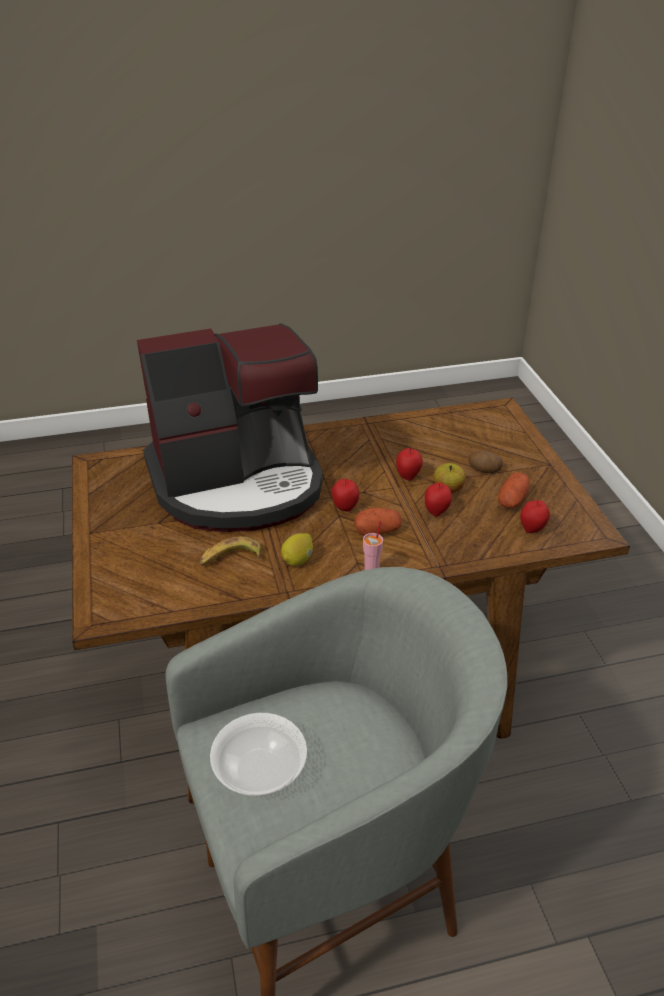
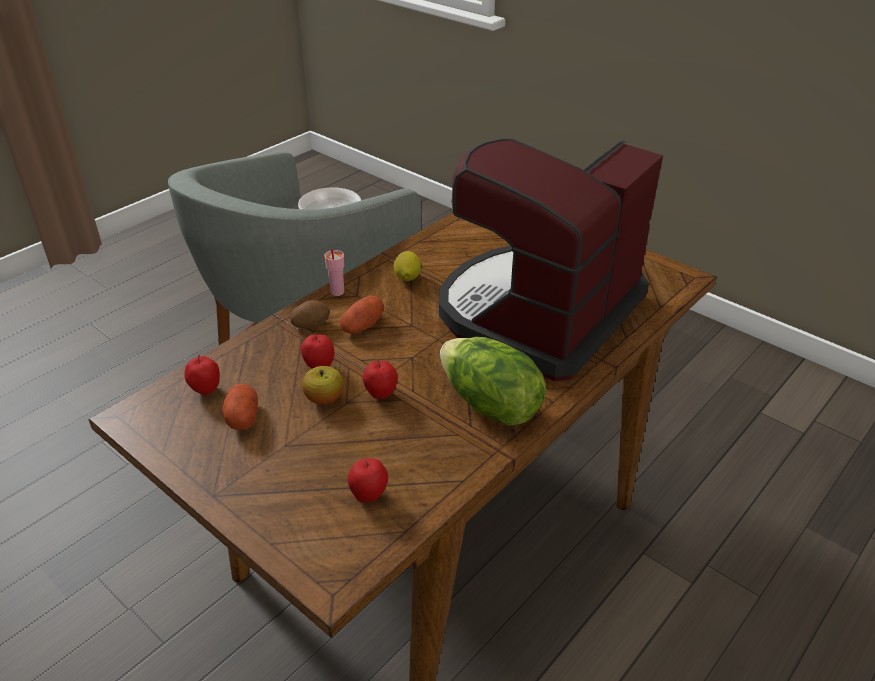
camera: 145 degrees right, 0 degrees up
(230, 558) = (460, 259): banana -> none
(345, 444) = (489, 405): none -> lettuce
(345, 507) = (413, 334): apple -> apple (369, 496)
(484, 470) = (297, 444): potato -> potato (310, 323)

